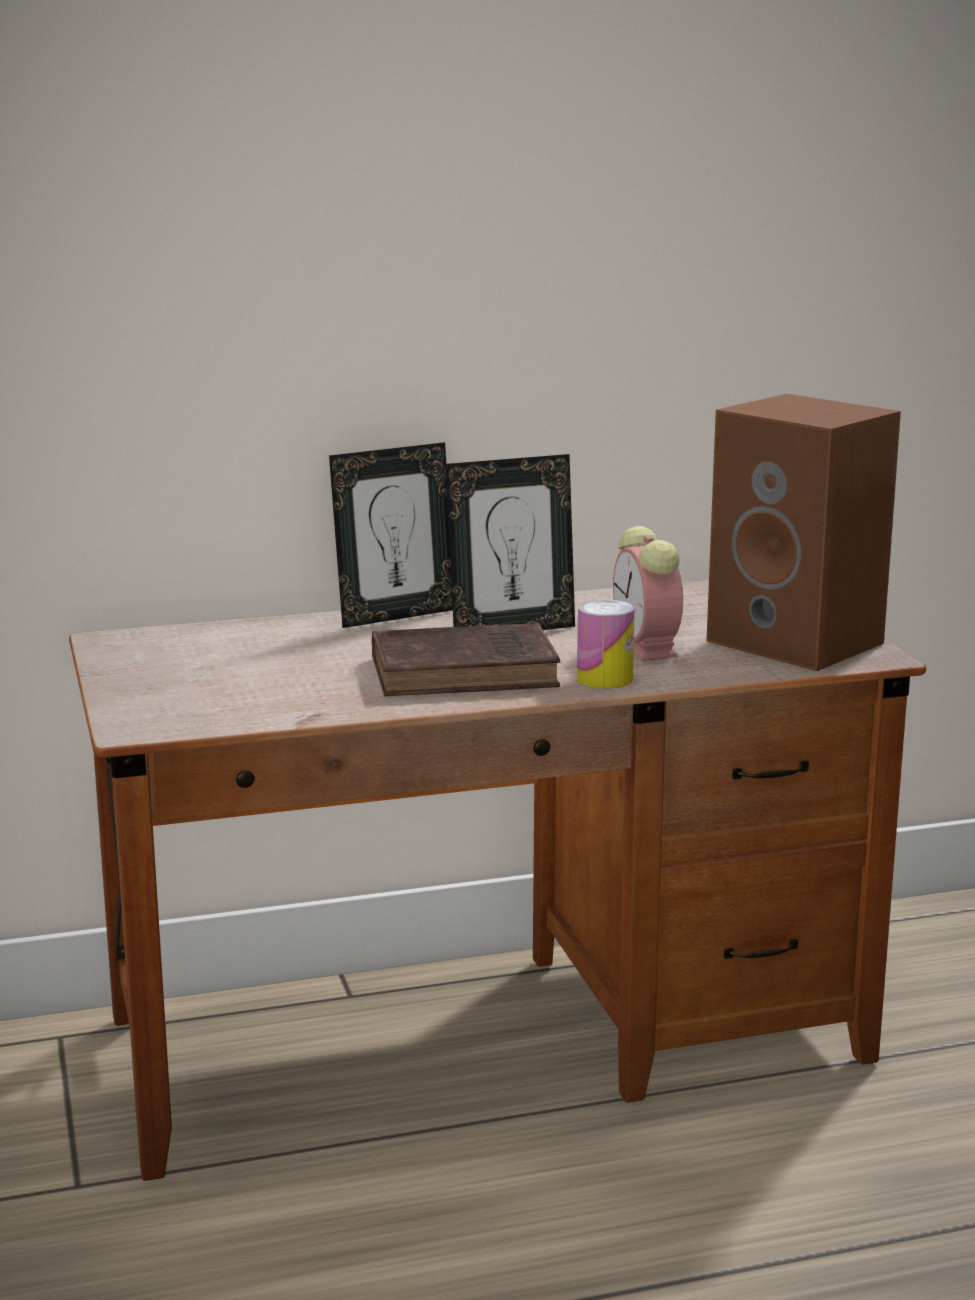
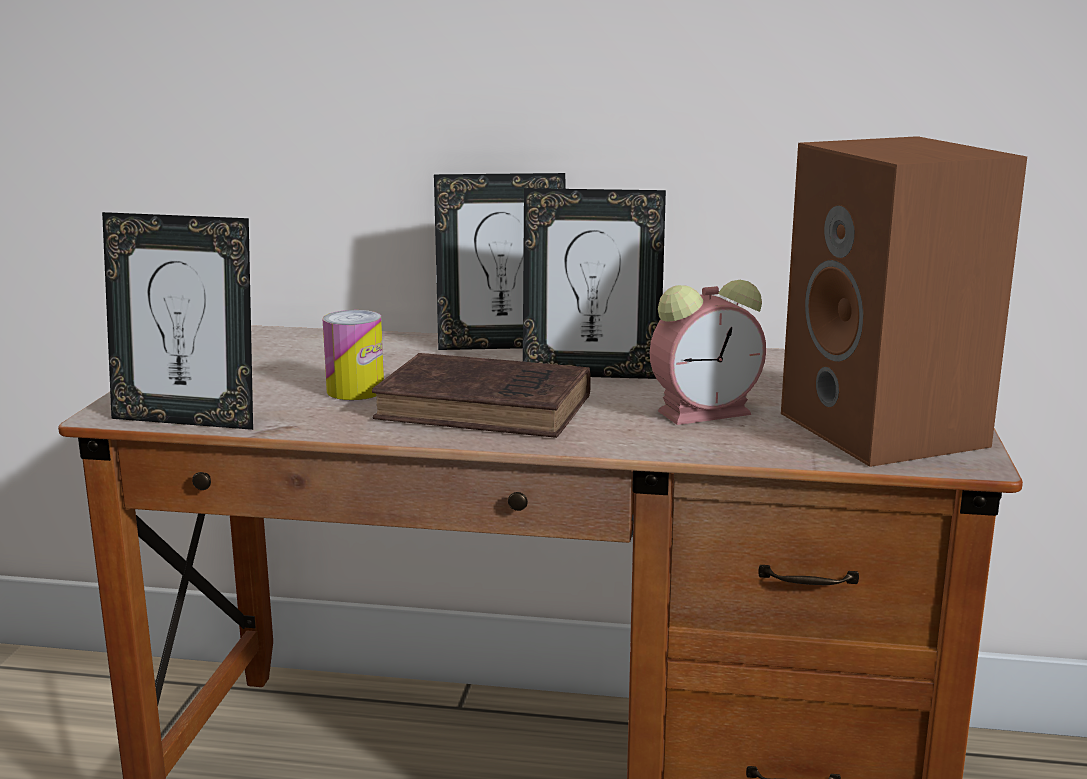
camera: 25 degrees right, 0 degrees up
(214, 723) = (187, 419): none -> picture frame
(604, 678) = (616, 436): can -> can (355, 390)
(649, 648) = (707, 412): alarm clock -> alarm clock turned 120 degrees counterclockwise

